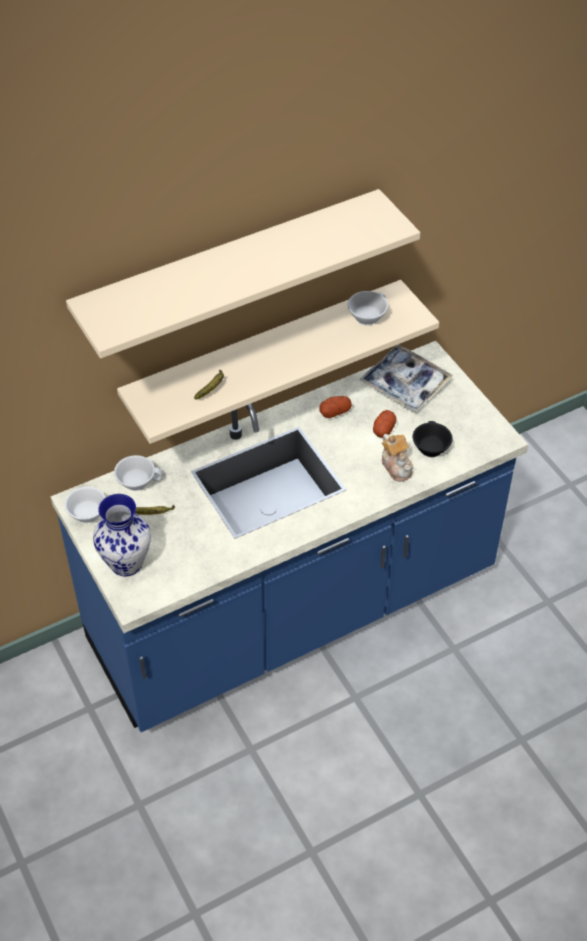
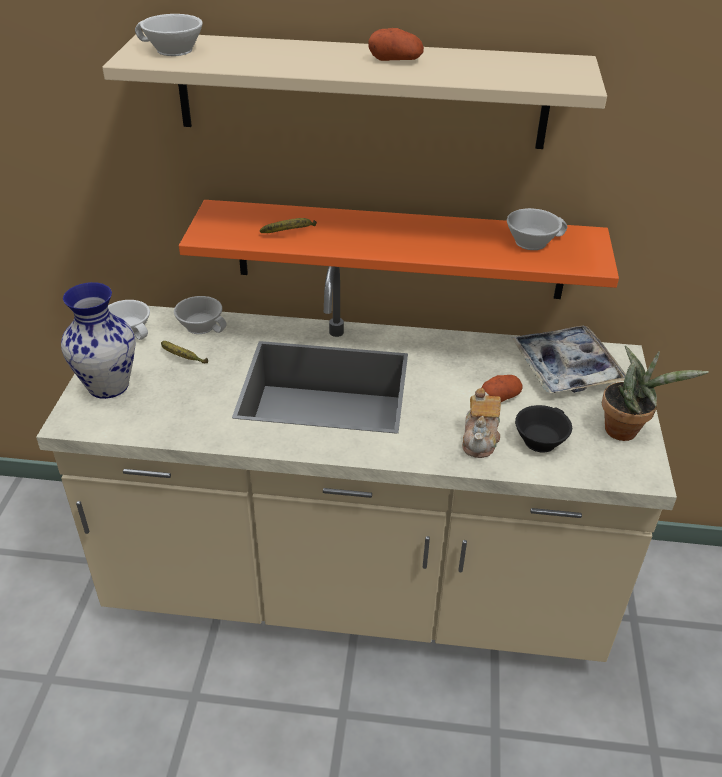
camera: 35 degrees right, 10 degrees down
(121, 312) = (171, 50): none -> white cup
(264, 355) = (400, 250): beige shelf -> orange shelf
(293, 610) = (357, 585): blue counter -> beige counter
(335, 412) = (460, 358): potato -> potato (395, 60)
(472, 413) = (626, 430): none -> potted plant

